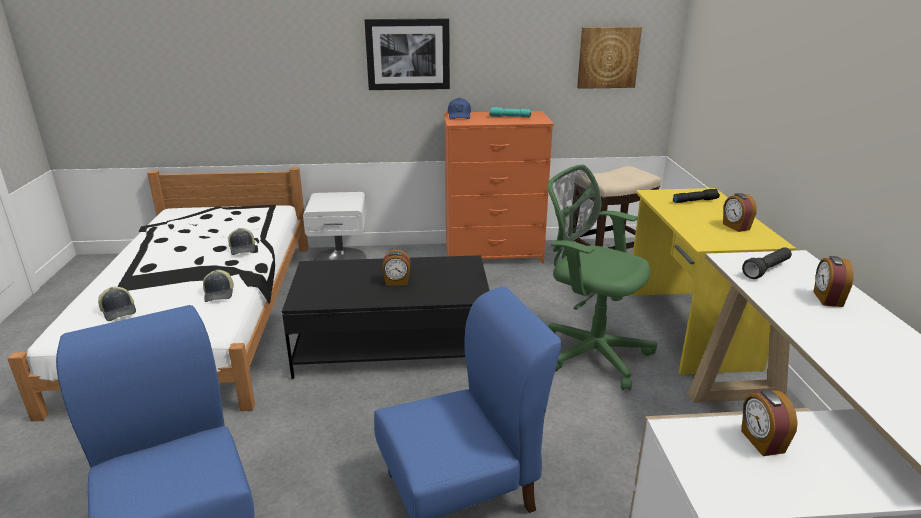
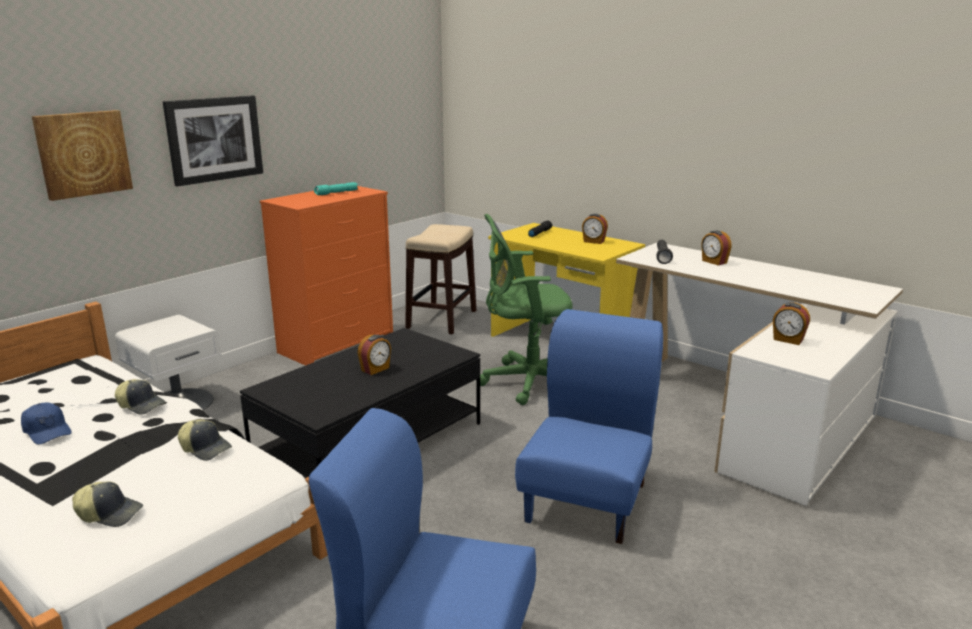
camera: 45 degrees left, 5 degrees down
(459, 116) = (286, 200): blue cap -> blue cap (47, 431)
(608, 57) = (393, 124): picture -> picture (83, 154)

